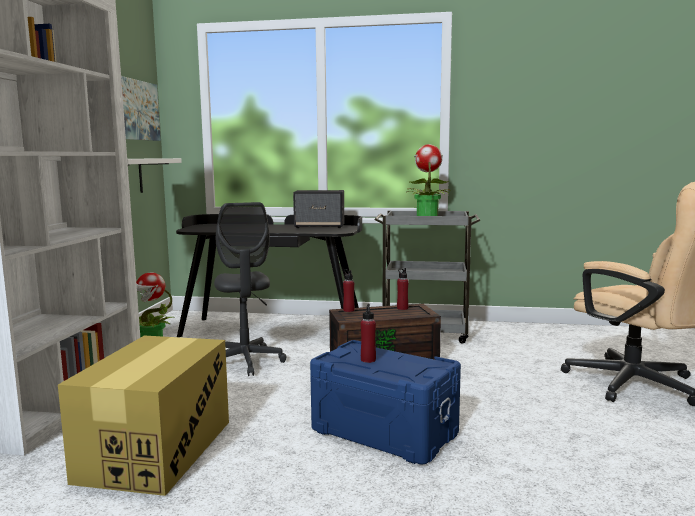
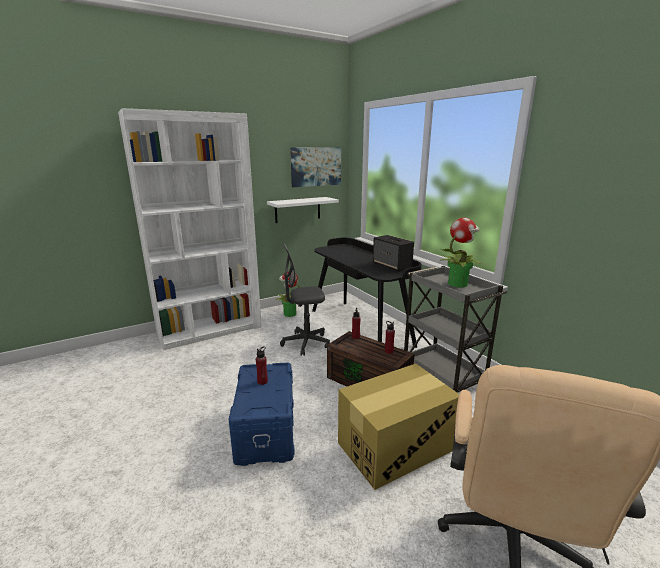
camera: 50 degrees right, 10 degrees up
(156, 450) = (189, 374): cardboard box -> cardboard box (395, 446)
(246, 362) = (306, 343): grey office chair -> grey office chair turned 45 degrees clockwise

